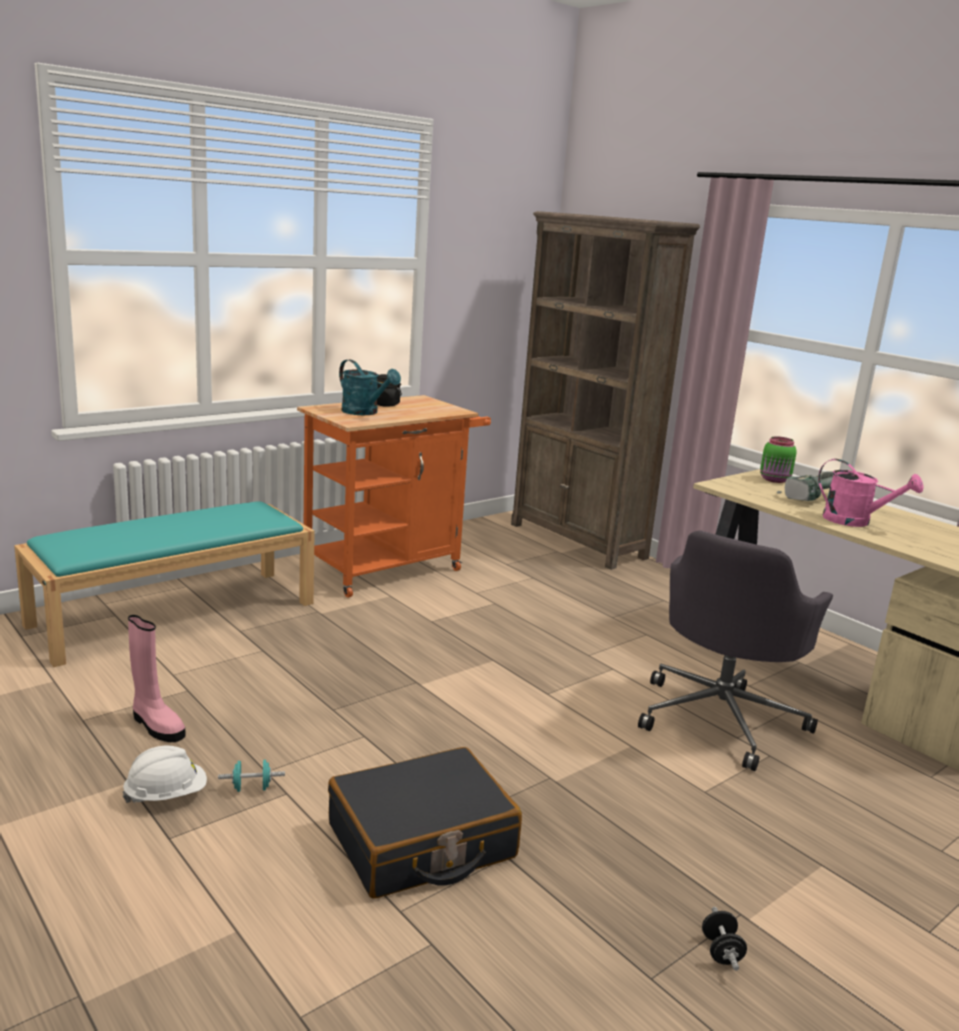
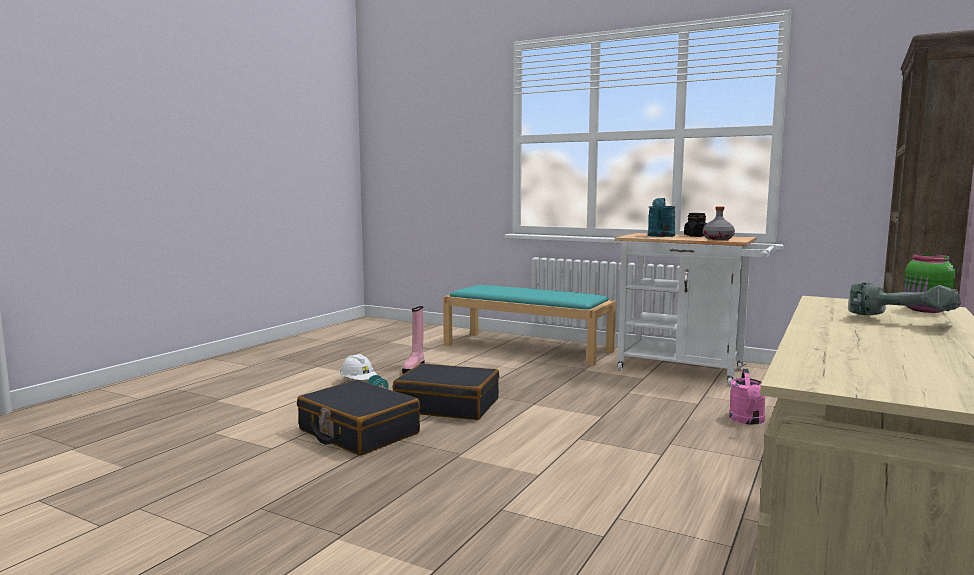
camera: 70 degrees right, 10 degrees down
(371, 742) = (448, 405): none -> black suitcase
(391, 567) = (689, 371): orange cart -> white cart
(433, 409) = (718, 239): none -> grey bottle
(721, 718) = (644, 507): grey office chair -> none
(721, 951) = (295, 530): black dumbbell -> none
(855, 521) = (851, 332): pink watering can -> pink watering can (747, 420)

